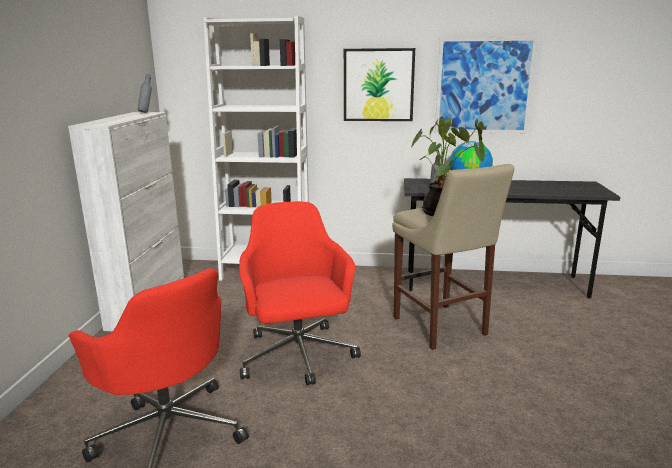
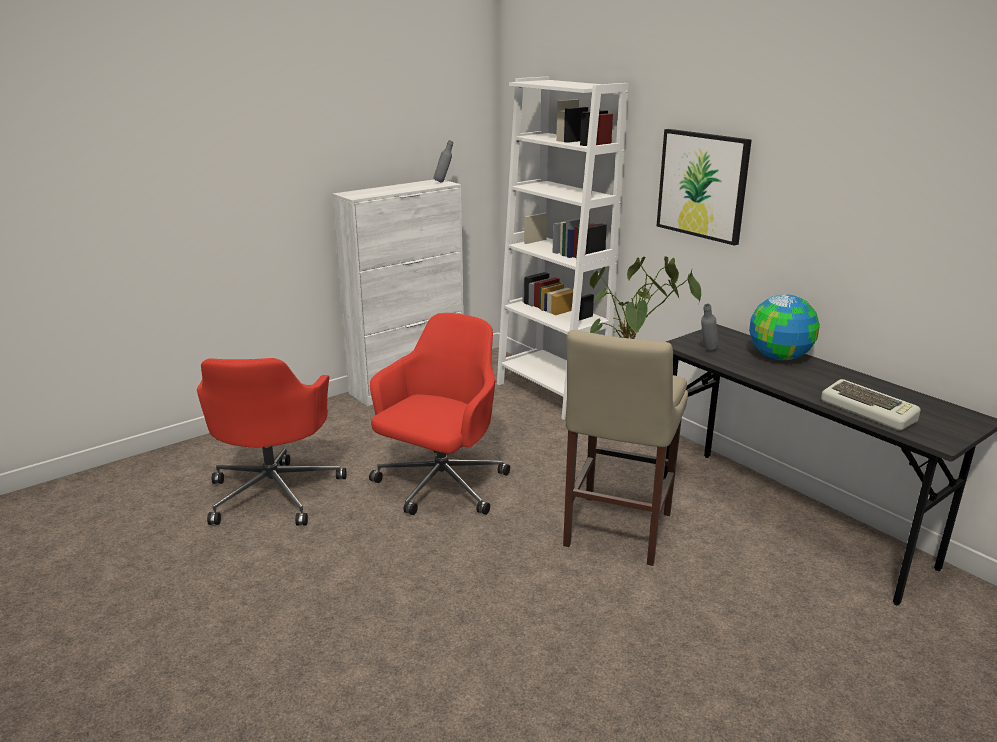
camera: 45 degrees right, 5 degrees up
(484, 86) = (839, 213): picture -> none
(556, 191) = (869, 411): none -> keyboard

